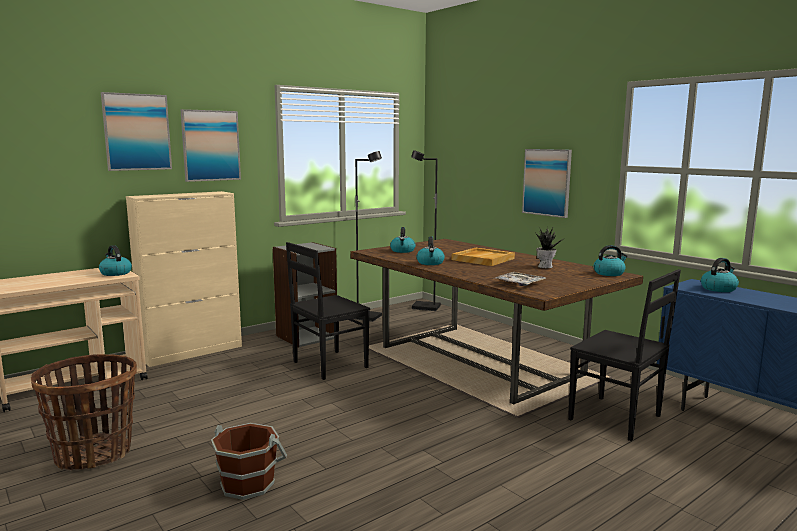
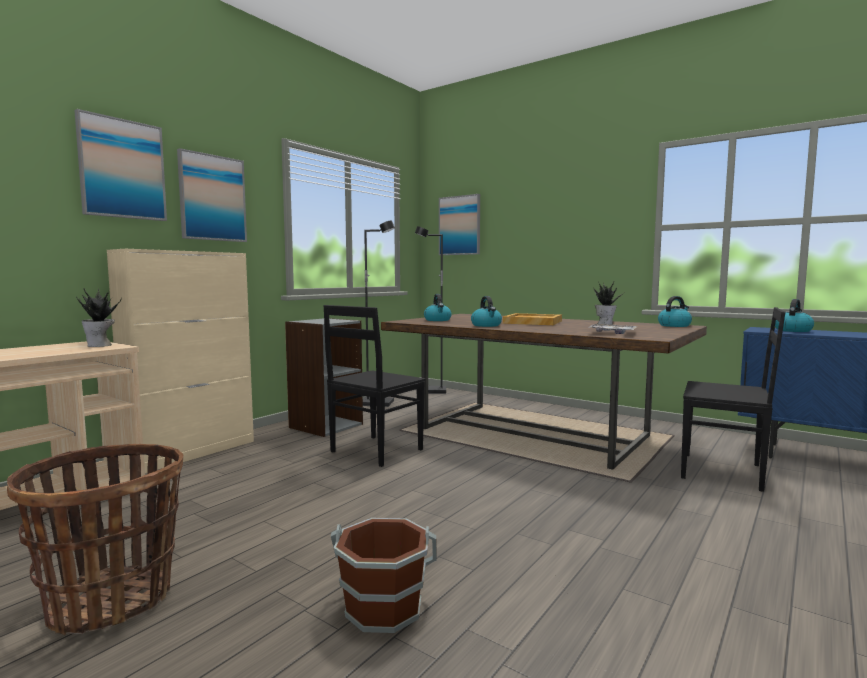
camera: 15 degrees left, 5 degrees down
(115, 273) = (100, 345): kettle -> potted plant
(547, 182) = (570, 249): picture -> picture (459, 225)

